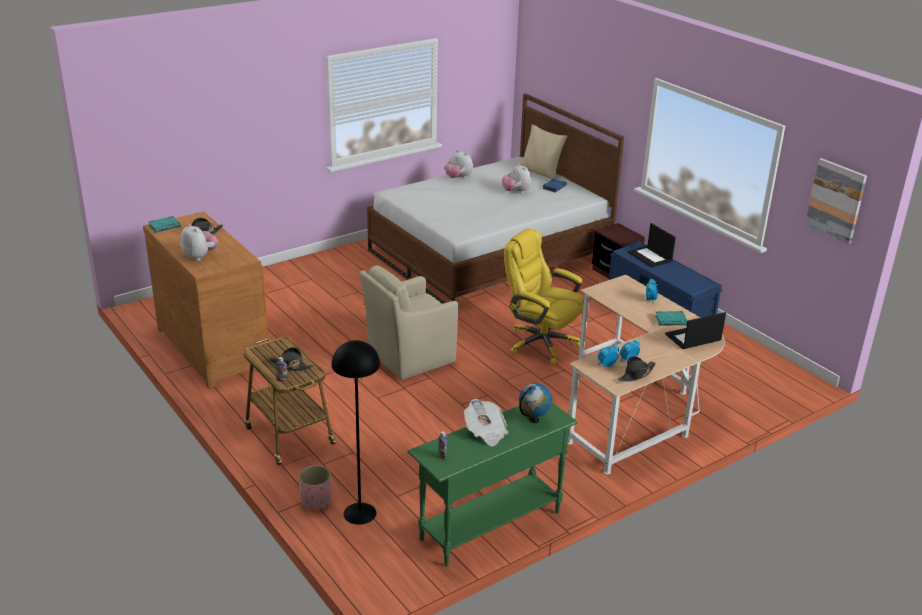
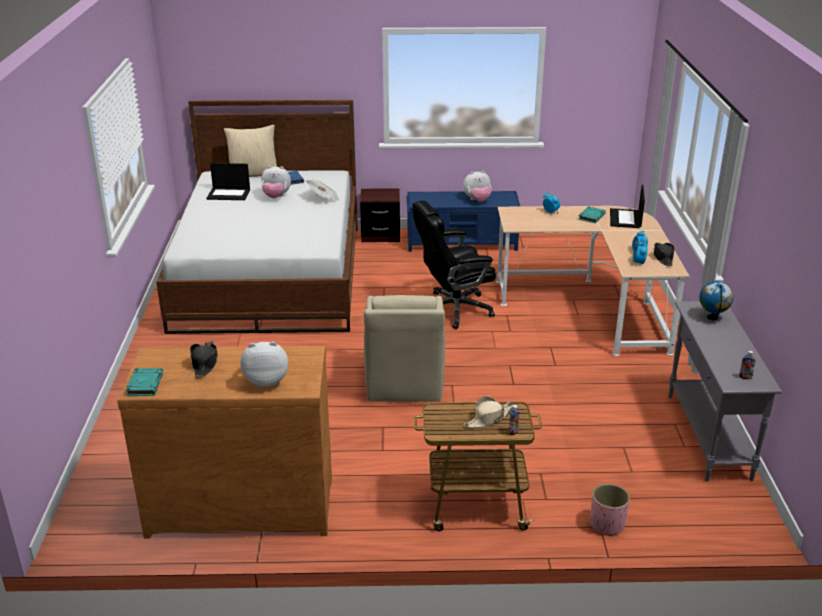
camera: 55 degrees left, 0 degrees up
(291, 366) = (488, 418): black hat -> beige hat
(360, 513) = (644, 502): black floor lamp -> none
(458, 178) = (204, 210): plush toy -> plush toy (477, 200)
(485, 432) = (718, 345): newspaper -> newspaper (324, 198)
(490, 525) = (707, 436): green console table -> grey console table
(540, 343) = (453, 309): yellow office chair -> black office chair
(650, 257) = (440, 197): laptop -> laptop (229, 194)
(836, 200) = (609, 73): picture -> none

